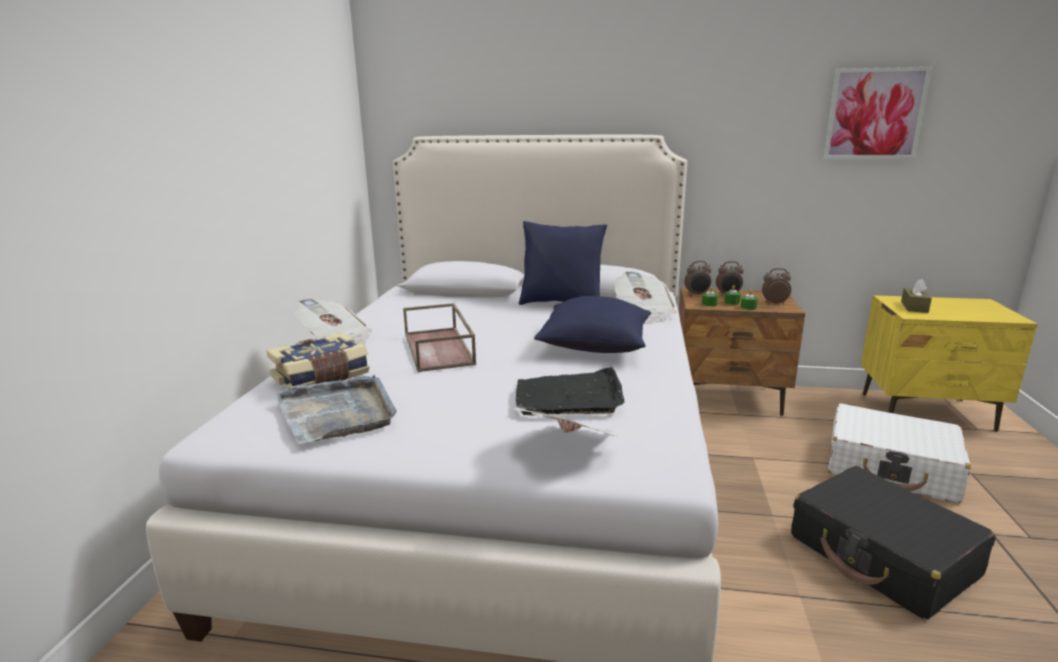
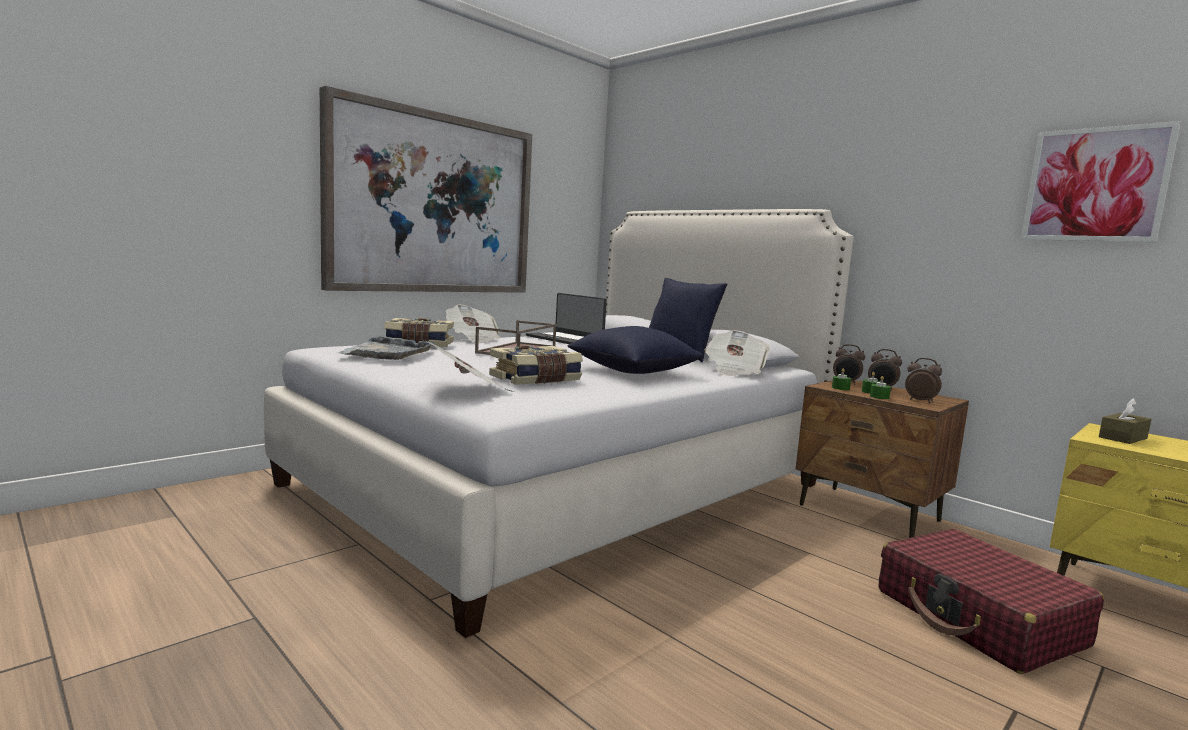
camera: 35 degrees right, 10 degrees down
(227, 169) = (433, 204): none -> picture
(415, 306) = (565, 339): none -> laptop
(569, 397) = (536, 379): black tray -> book
(882, 556) = (817, 657): black suitcase -> none
(891, 468) = (978, 618): white suitcase -> red suitcase

